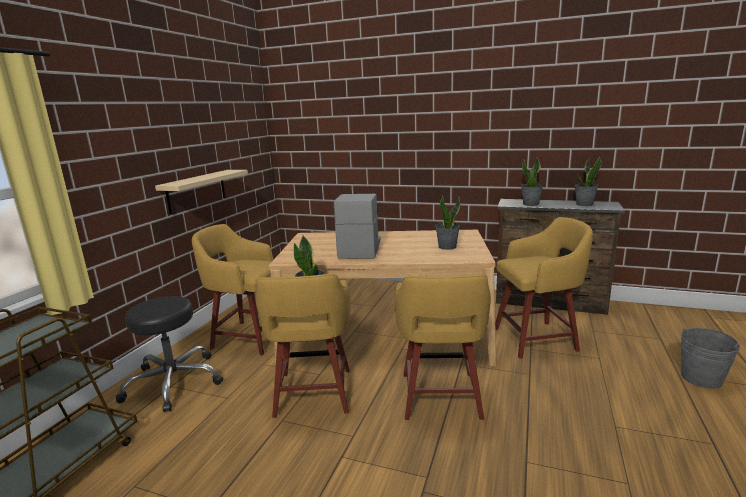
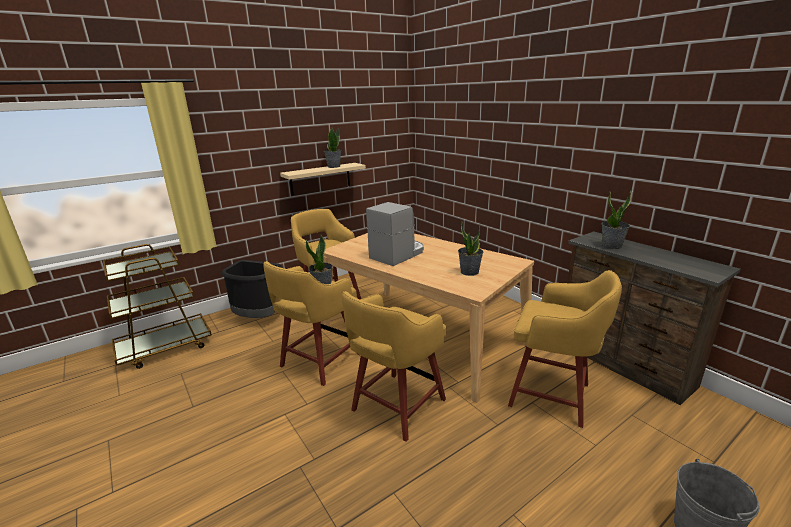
camera: 35 degrees right, 5 degrees up
(173, 382) = (259, 318): black stool -> black trash can
(584, 204) = (679, 261): potted plant -> potted plant (333, 166)

